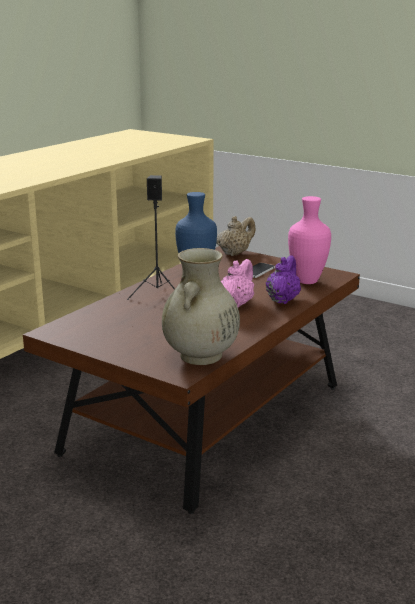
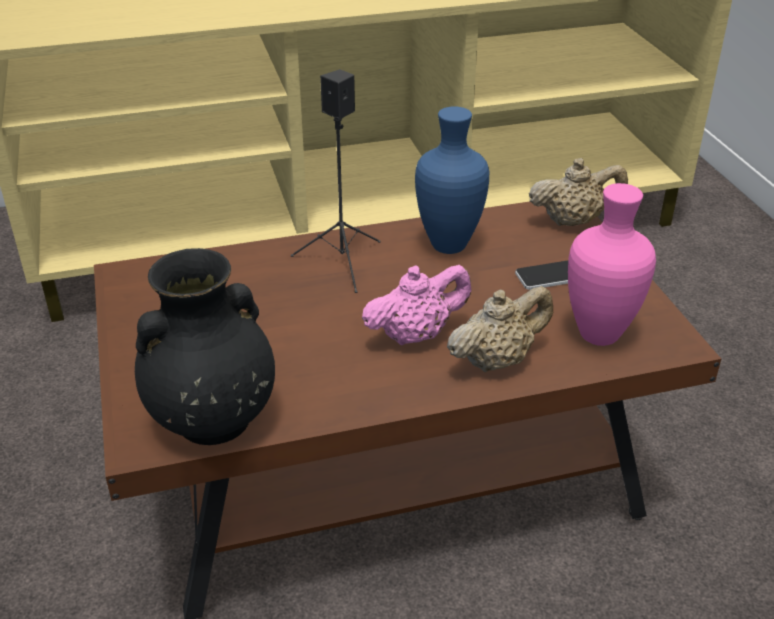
camera: 40 degrees right, 15 degrees up
(200, 356) = (211, 421): beige vase -> black vase
(283, 300) = (497, 360): purple teapot -> beige teapot

